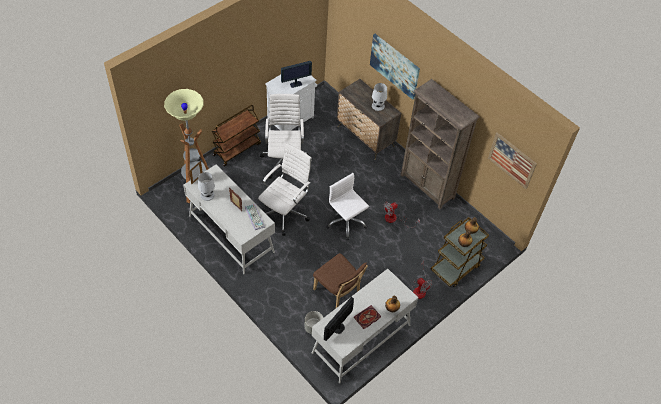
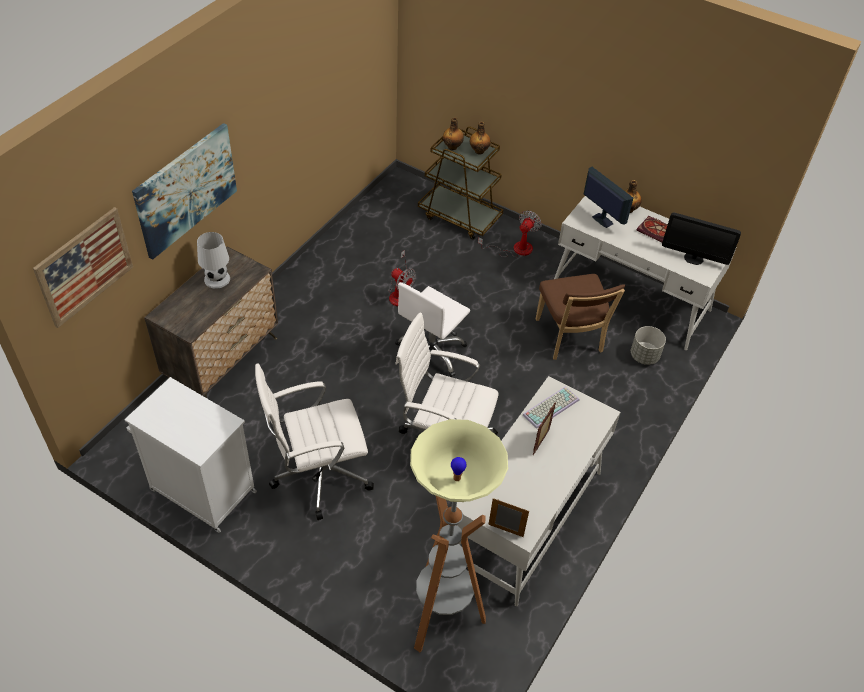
camera: 105 degrees left, 5 degrees down
(207, 195) = (536, 498): white table lamp -> none
(237, 149) = (312, 569): brown cart -> none
(296, 84) = (191, 408): monitor -> monitor (602, 220)
(338, 293) = (570, 338): brown chair -> brown chair turned 135 degrees clockwise
(427, 186) = (318, 263): brown bookcase -> none
(512, 160) = (368, 50): picture -> picture (84, 266)

